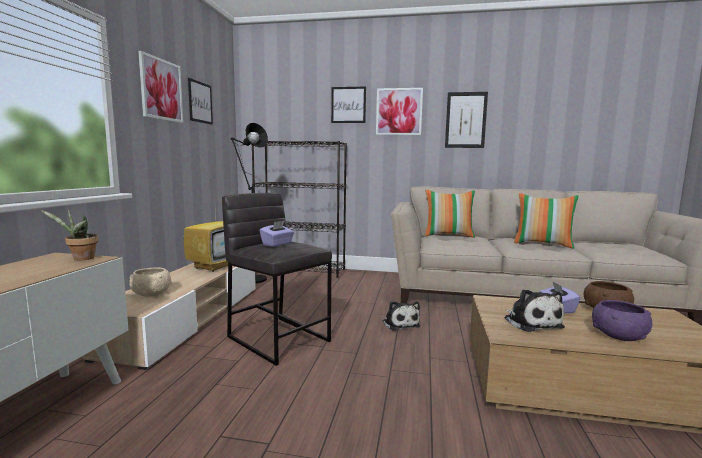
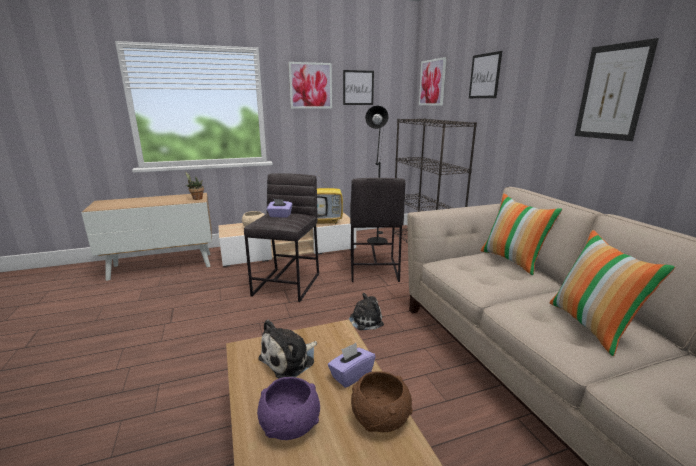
camera: 60 degrees right, 10 degrees up
(310, 296) = (372, 269): none -> grey stool
(399, 112) = (530, 82): picture -> picture (432, 82)
(400, 323) = (364, 321): plush toy -> plush toy turned 150 degrees counterclockwise

